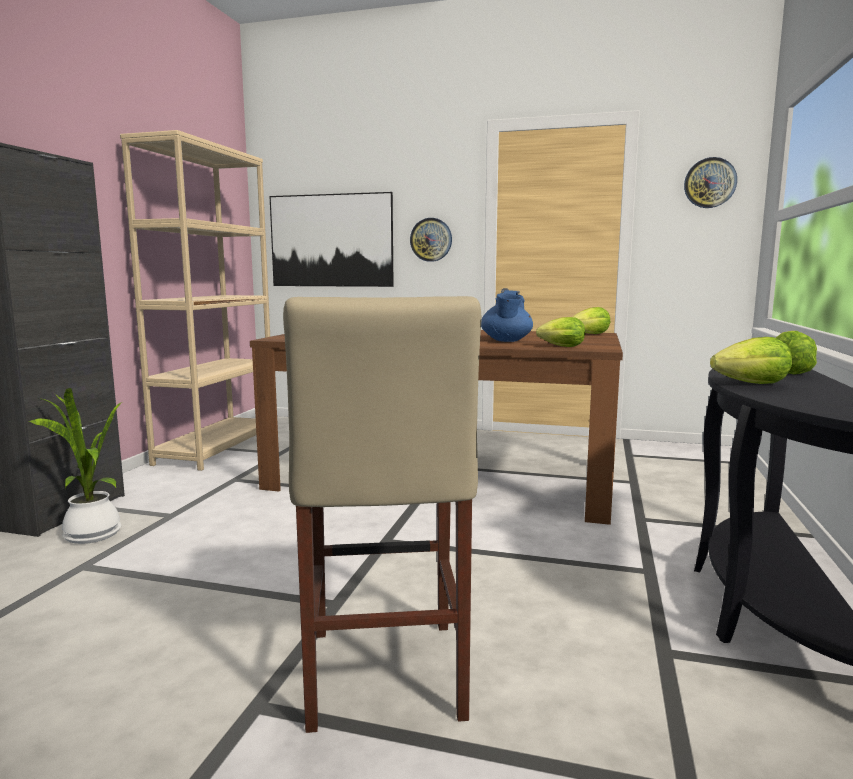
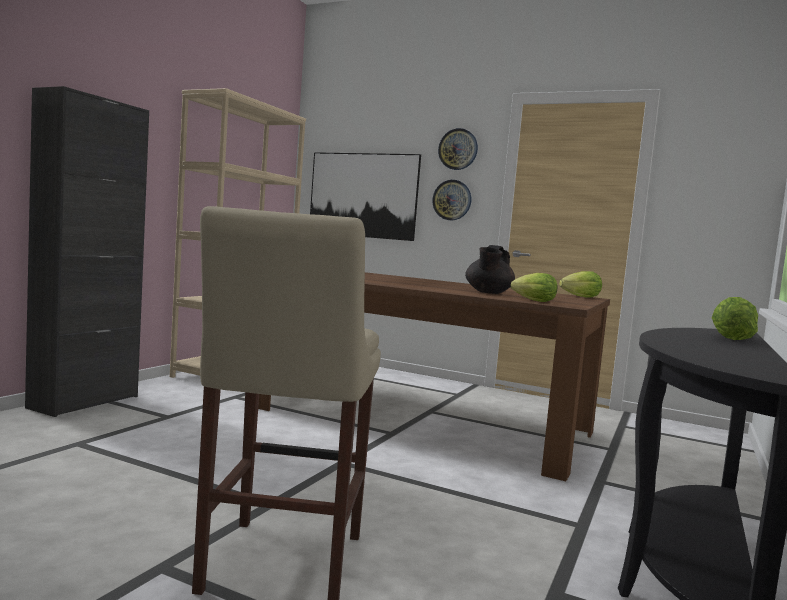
camera: 10 degrees right, 5 degrees down
(91, 536) = (95, 422): potted plant -> none
(506, 341) = (488, 293): blue teapot -> black teapot
(710, 183) = (728, 161): wall clock -> wall clock (458, 149)
(752, 384) = (674, 340): lettuce -> none

